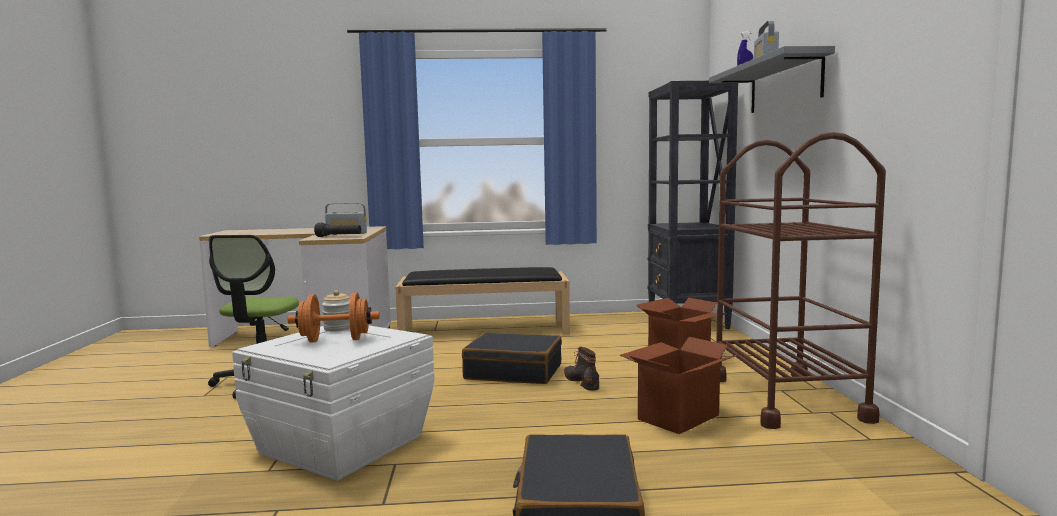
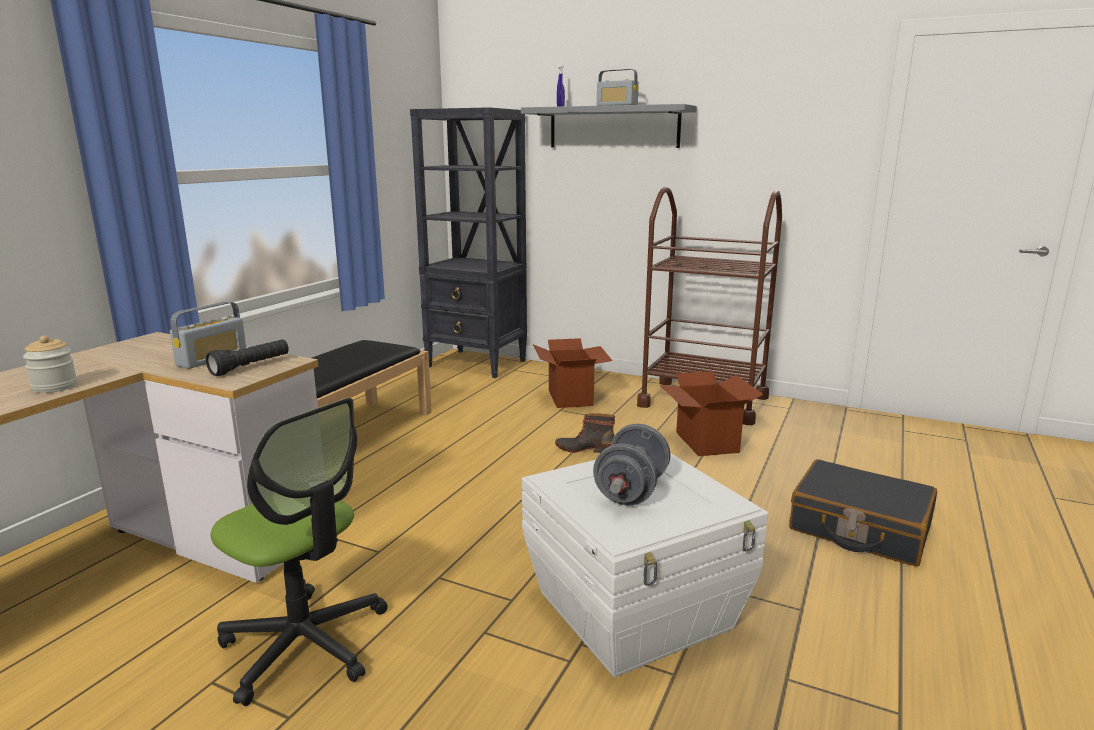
camera: 60 degrees left, 10 degrees up
(335, 340) = (631, 491): orange dumbbell -> grey dumbbell
(338, 328) = (572, 482): jar -> jar (55, 387)
(514, 372) = (515, 468): black suitcase -> none

